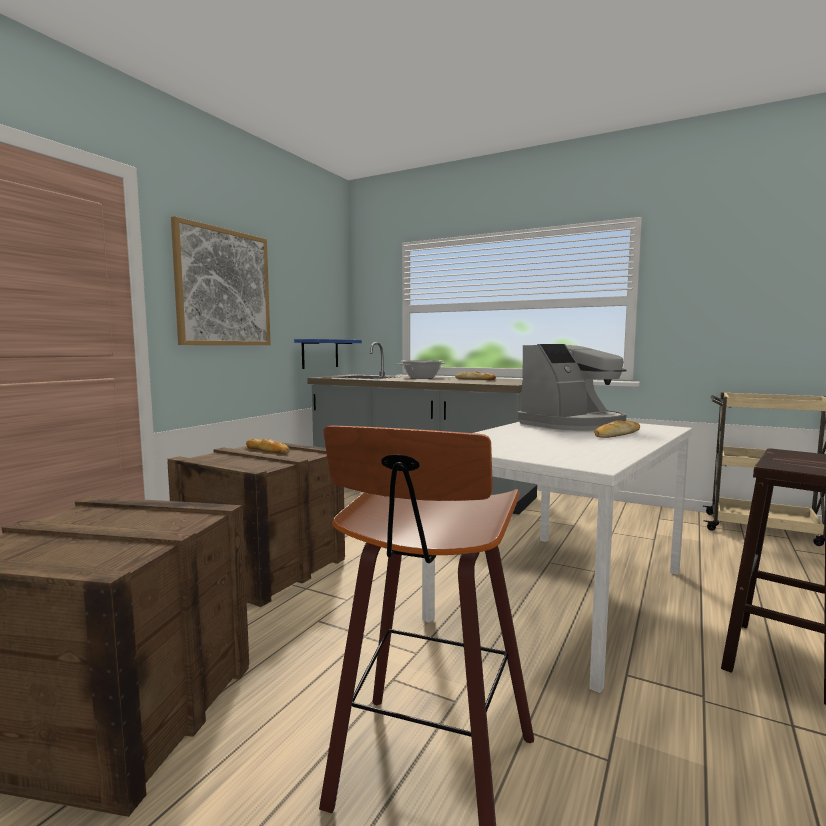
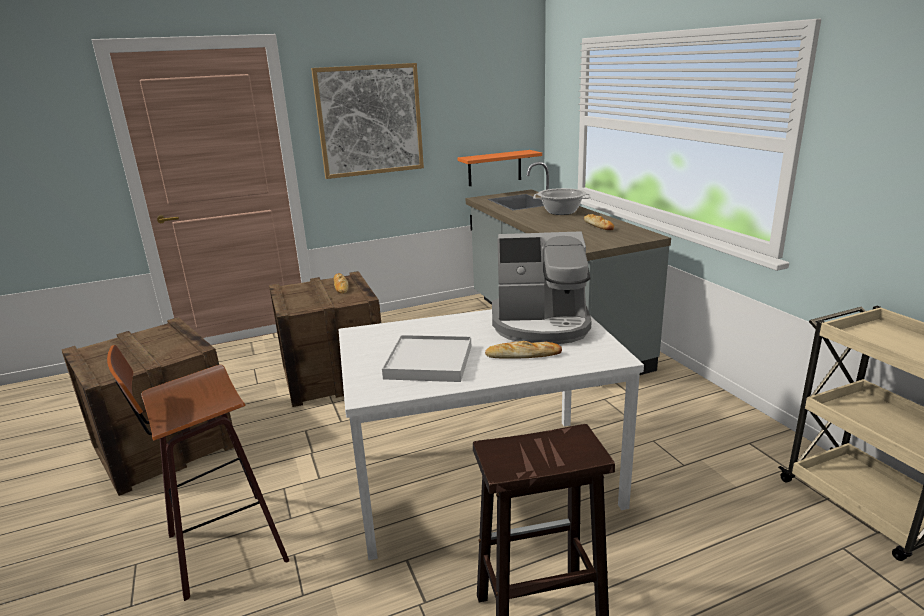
camera: 40 degrees right, 15 degrees up
(320, 353) = (494, 168): blue shelf -> orange shelf
(571, 446) = (429, 362): none -> white tray

